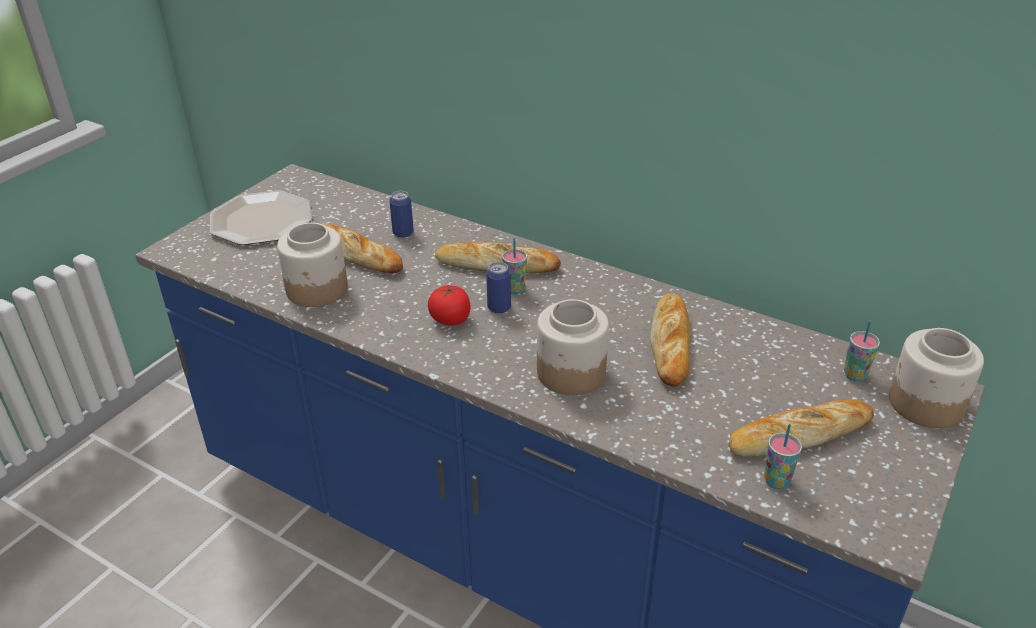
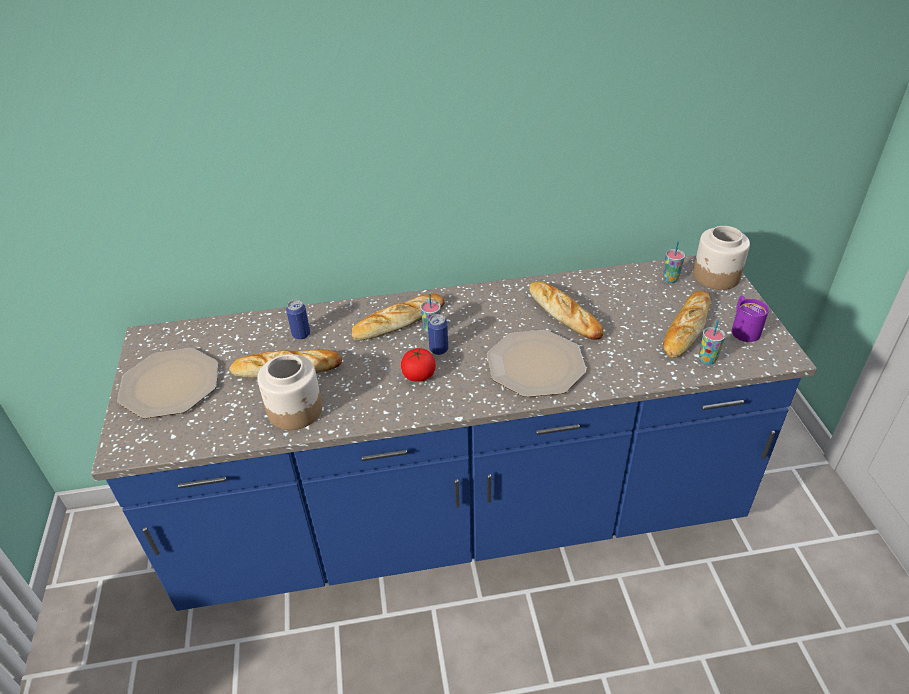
camera: 40 degrees left, 5 degrees up
(570, 372) = (534, 365): jar -> plate
(877, 478) = (743, 328): none -> purple mug

